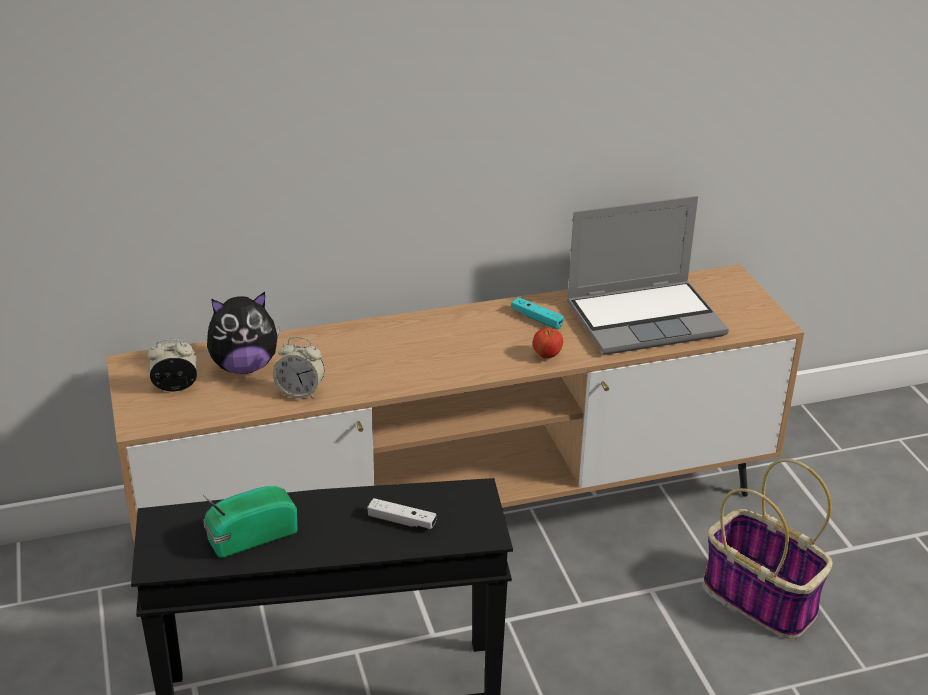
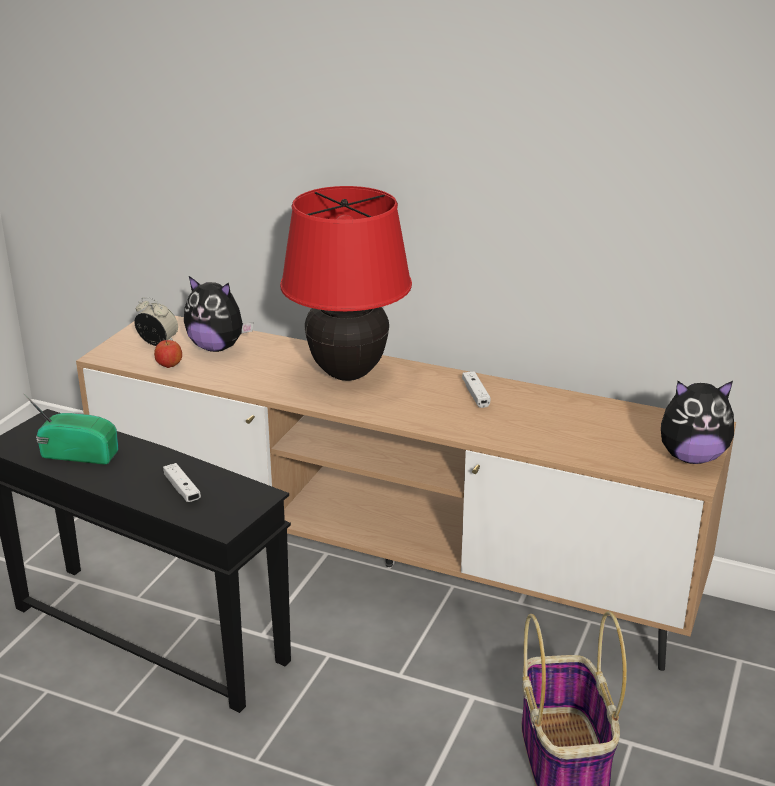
camera: 40 degrees right, 5 degrees down
(300, 392) = (226, 376): alarm clock -> none
(405, 343) = (347, 373): none -> red table lamp
(536, 319) = (475, 395): turquoise game controller -> white game controller
(547, 356) = (441, 422): apple -> apple (169, 366)
(646, 318) = (571, 429): laptop -> none
(752, 306) = (691, 457): none -> plush toy

